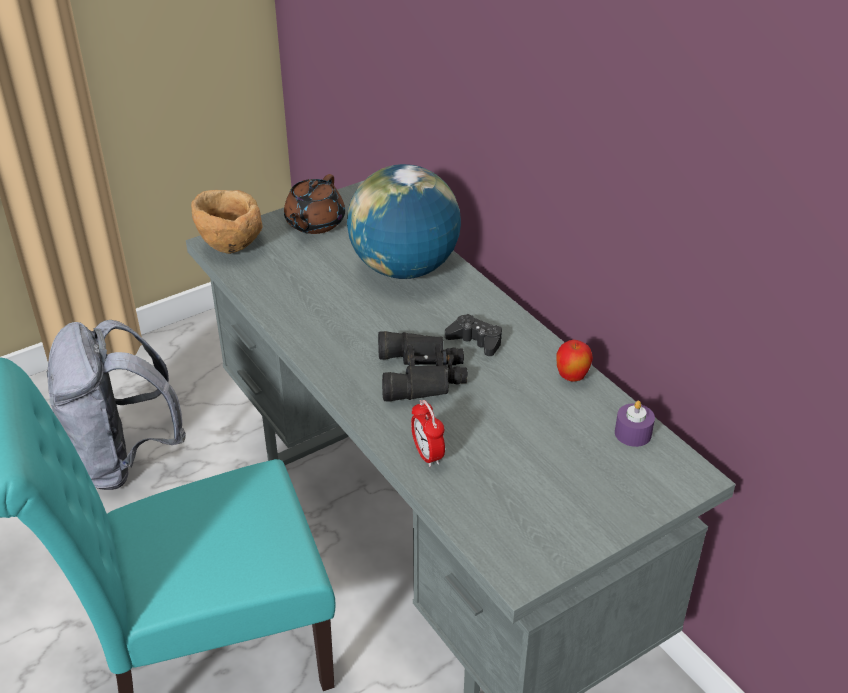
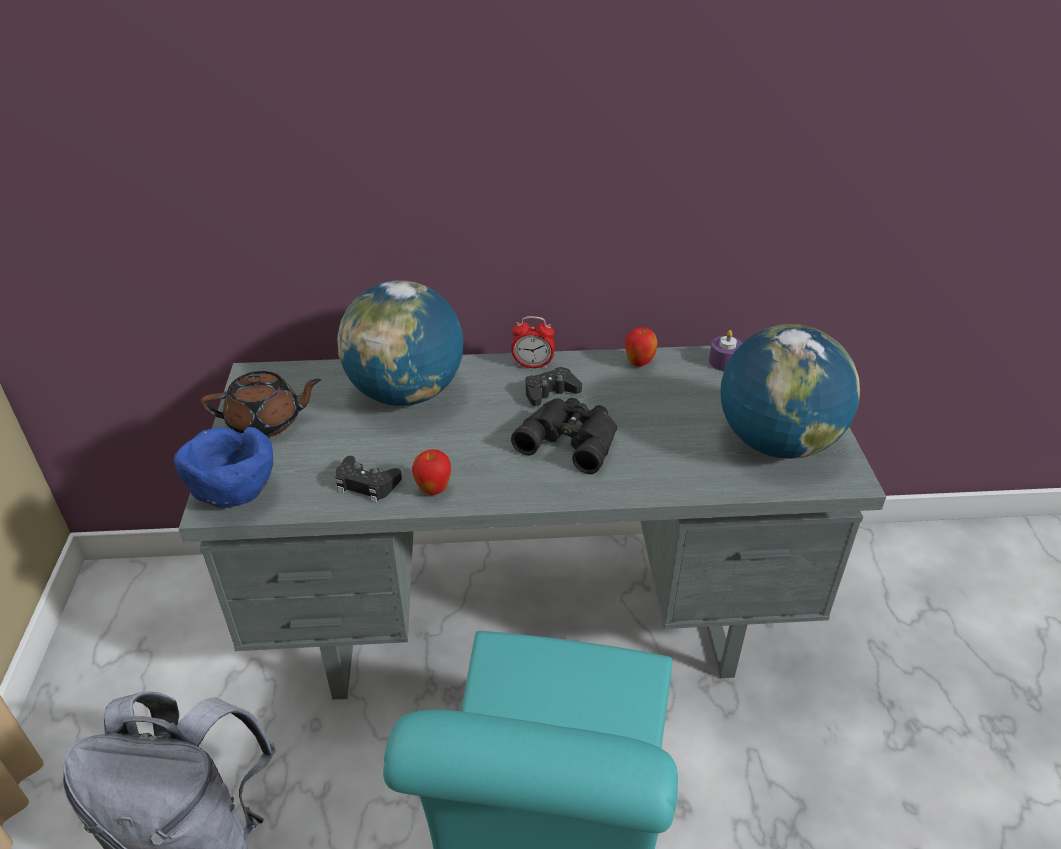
camera: 60 degrees left, 0 degrees up
(231, 246) = (235, 495): brown bowl -> blue bowl
(284, 295) = (366, 484): none -> black game controller
(302, 328) = (433, 490): none -> apple
(314, 223) = (267, 422): brown teapot -> brown teapot turned 60 degrees counterclockwise
(427, 455) = (680, 475): alarm clock -> alarm clock (533, 365)
(531, 506) = (777, 442): none -> globe

